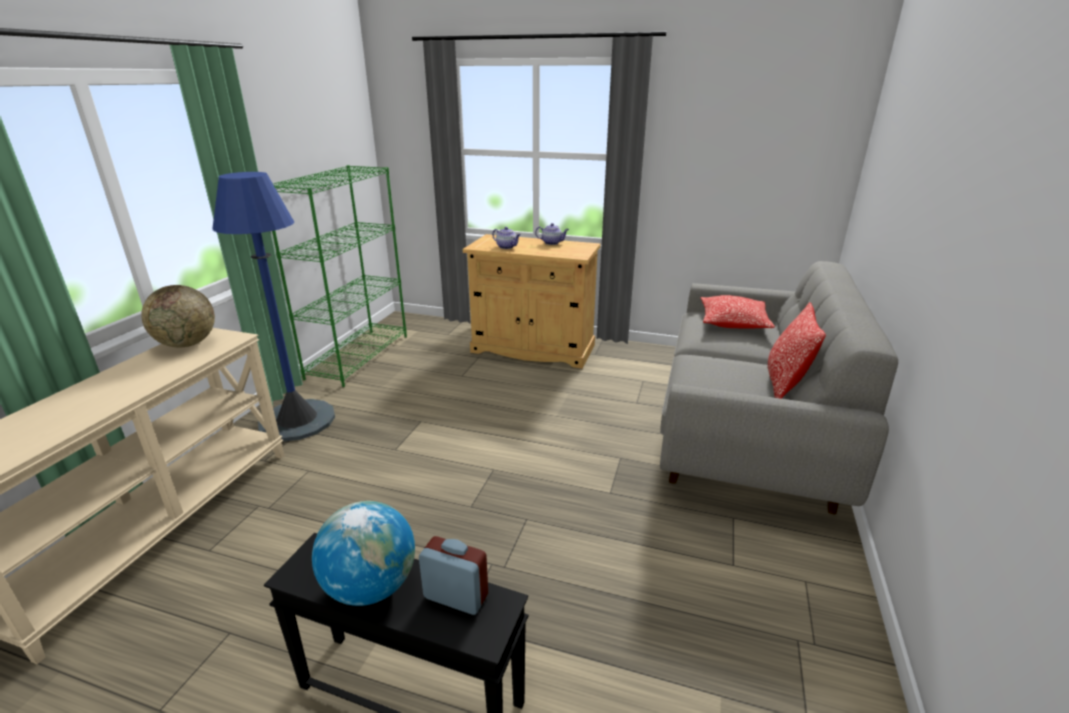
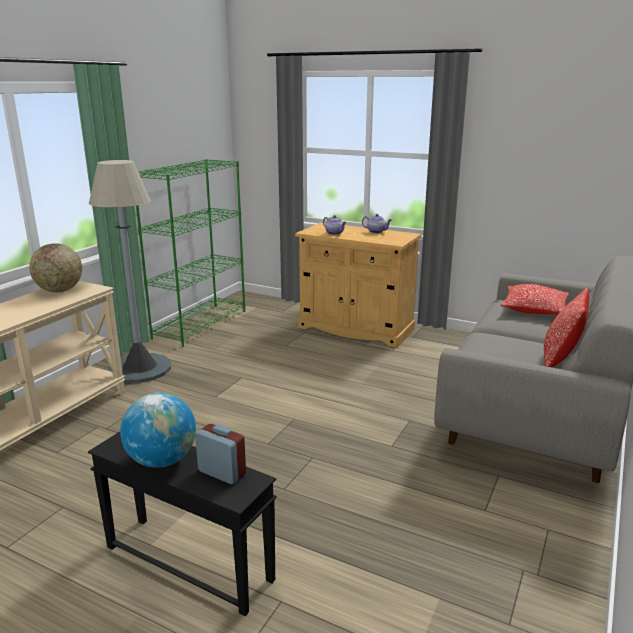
camera: 10 degrees right, 5 degrees down
(297, 420) = (140, 368): blue floor lamp -> grey floor lamp

